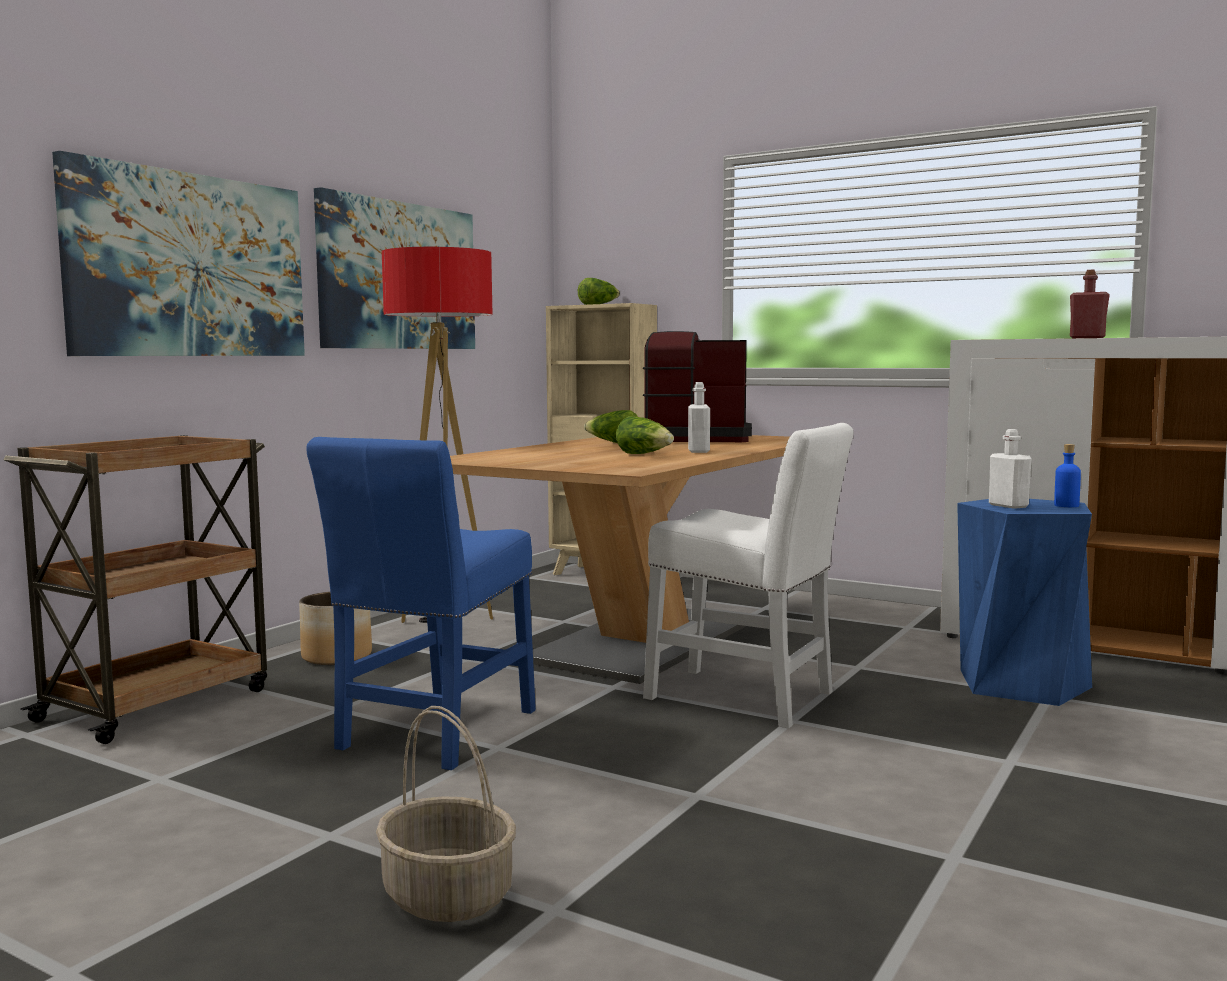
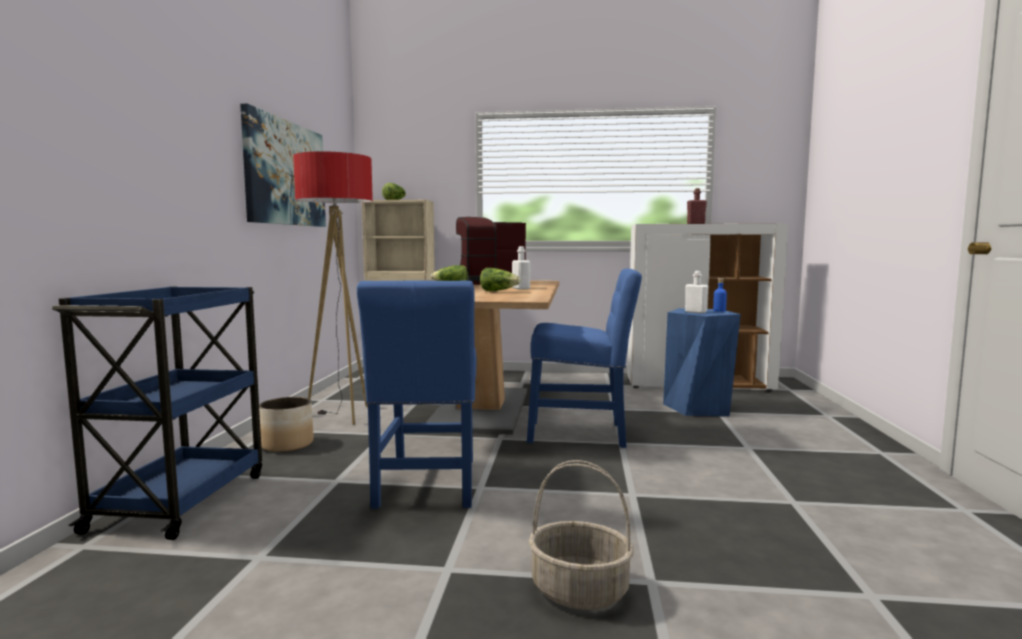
camera: 25 degrees left, 0 degrees up
(158, 703) = (182, 500): brown cart -> blue cart
(189, 266) = (170, 152): picture -> none
(748, 698) = (582, 434): white chair -> blue chair

